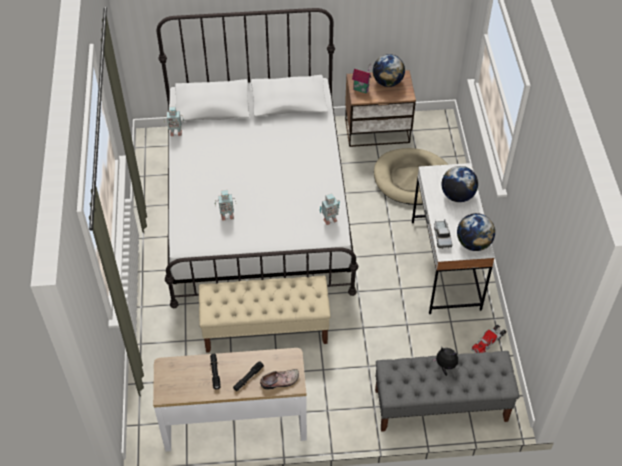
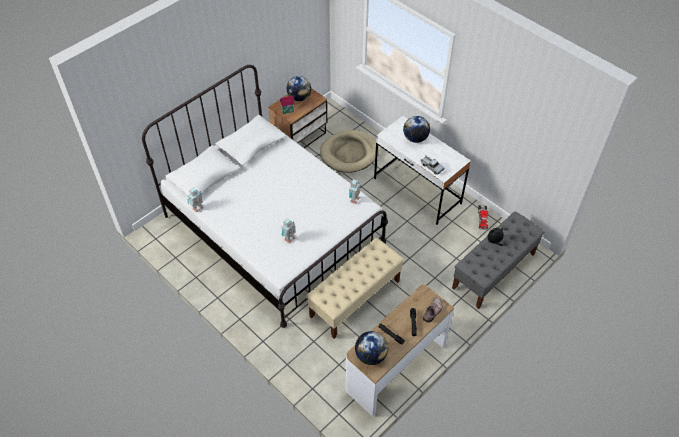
camera: 40 degrees left, 0 degrees up
(473, 243) = (452, 160): globe -> globe (371, 355)

